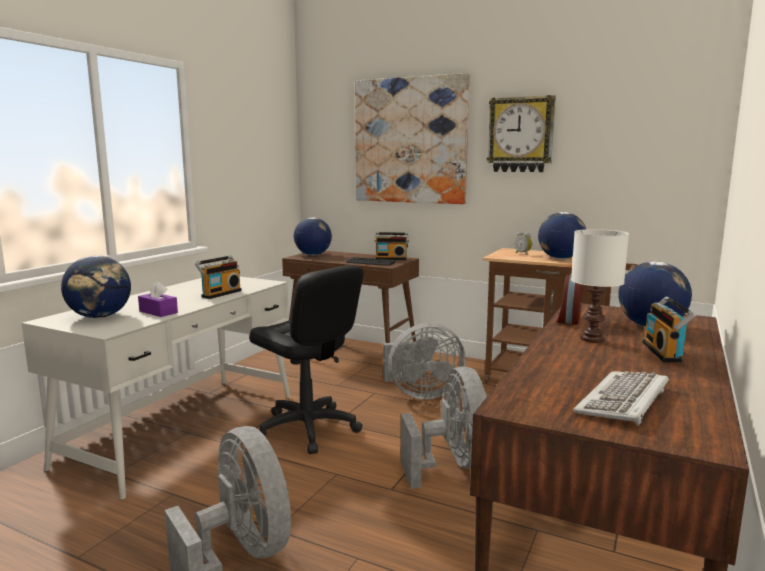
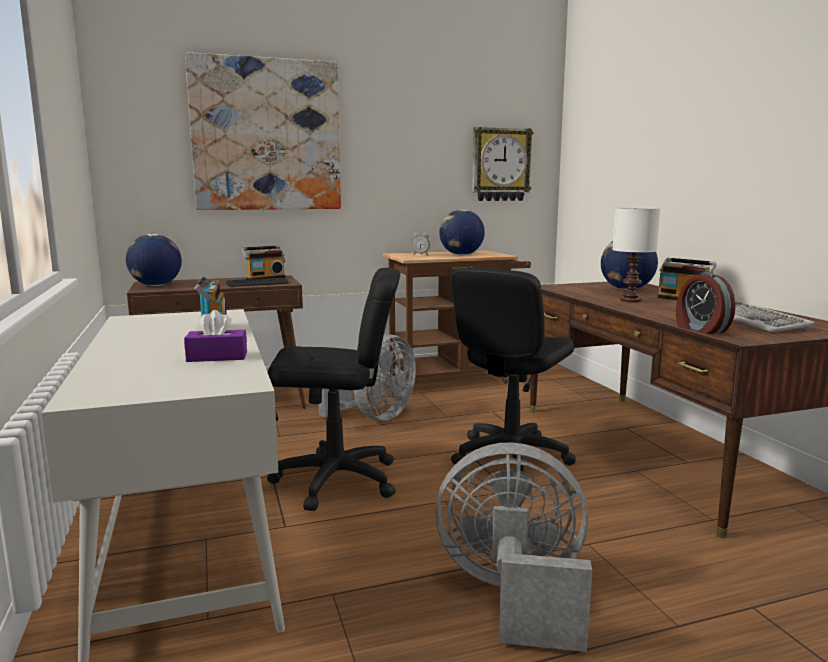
camera: 45 degrees left, 0 degrees up
(100, 317) = (155, 377): globe -> none
(452, 465) = (510, 456): grey fan -> black office chair
(521, 135) = (394, 134): wall clock -> wall clock (500, 165)
(568, 319) = (575, 294): alarm clock -> alarm clock (700, 329)

